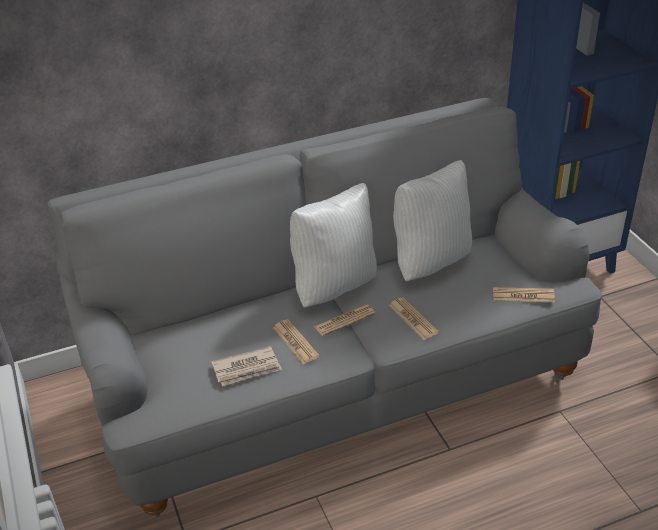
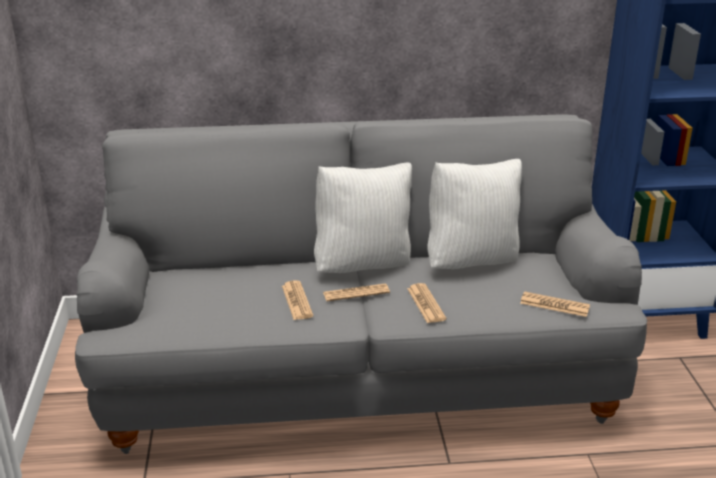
camera: 15 degrees right, 10 degrees down
(247, 369) = (237, 313): newspaper -> none

